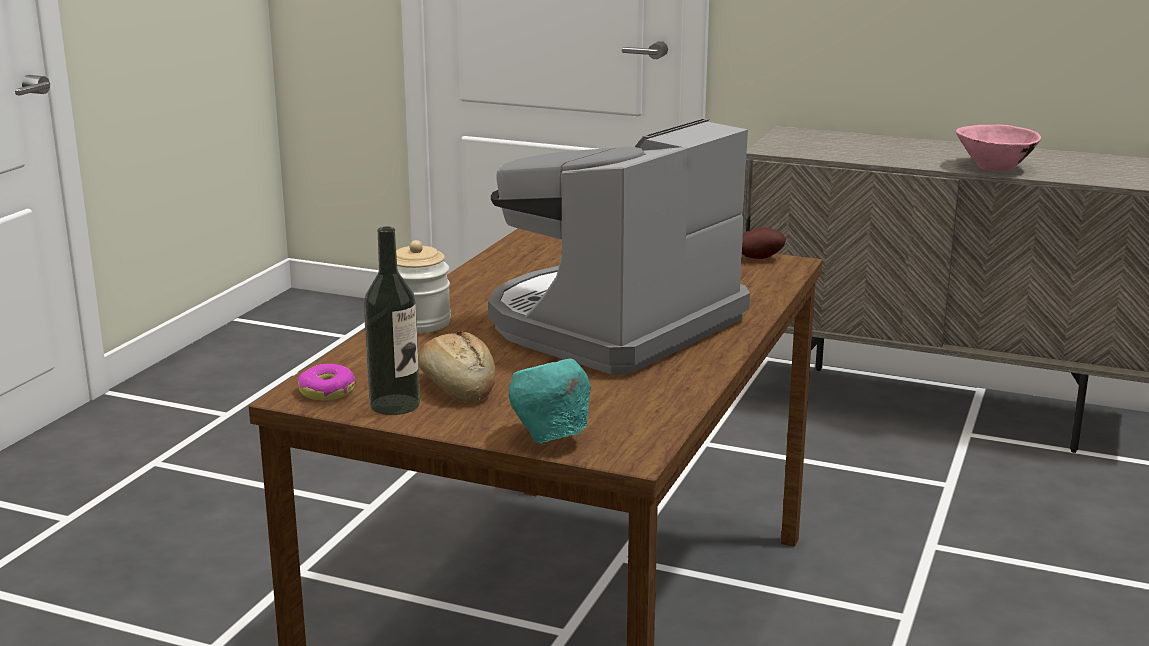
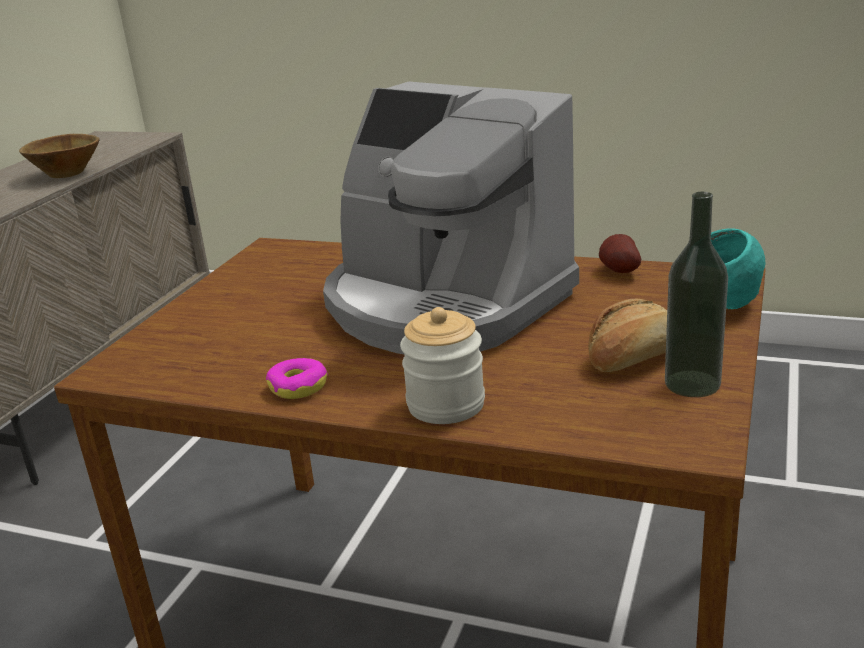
camera: 90 degrees left, 5 degrees up
(327, 391) = (679, 429): donut -> donut (298, 387)
(759, 258) = (253, 258): potato -> potato (618, 271)
(993, 167) = (66, 174): pink bowl -> brown bowl

